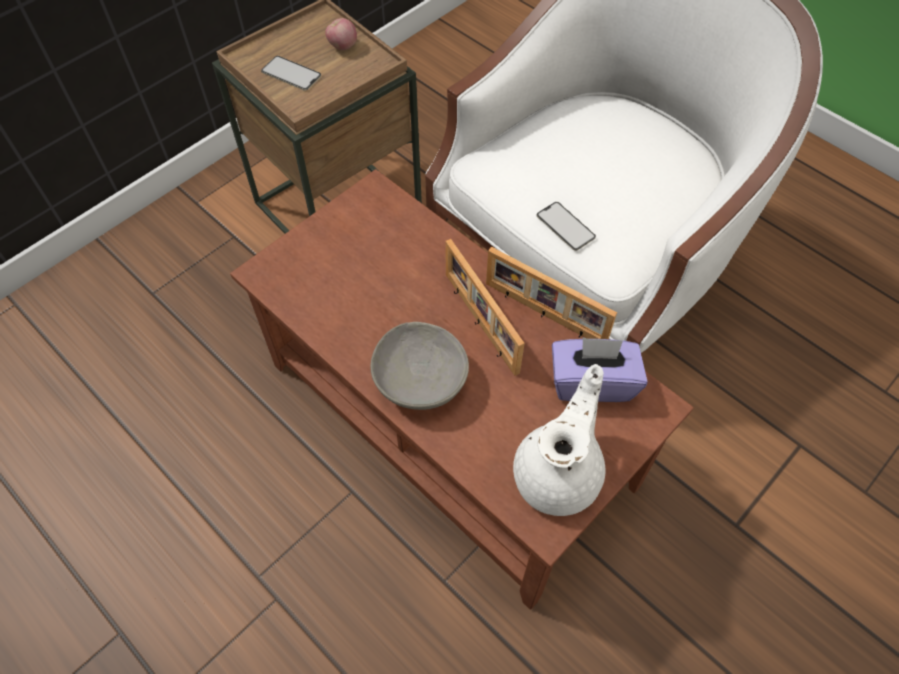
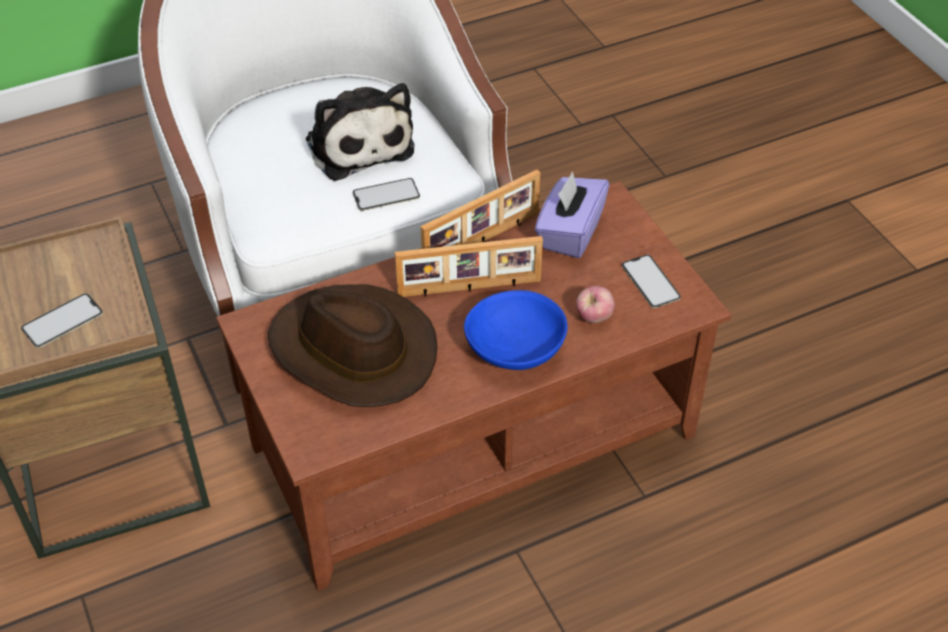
camera: 70 degrees left, 10 degrees down
(342, 46) = (50, 265): apple -> apple (594, 317)
(372, 264) = (351, 351): none -> brown hat
(419, 381) = (515, 350): grey bowl -> blue bowl
(559, 473) = (650, 281): white teapot -> phone
(619, 186) = (358, 143): none -> plush toy

